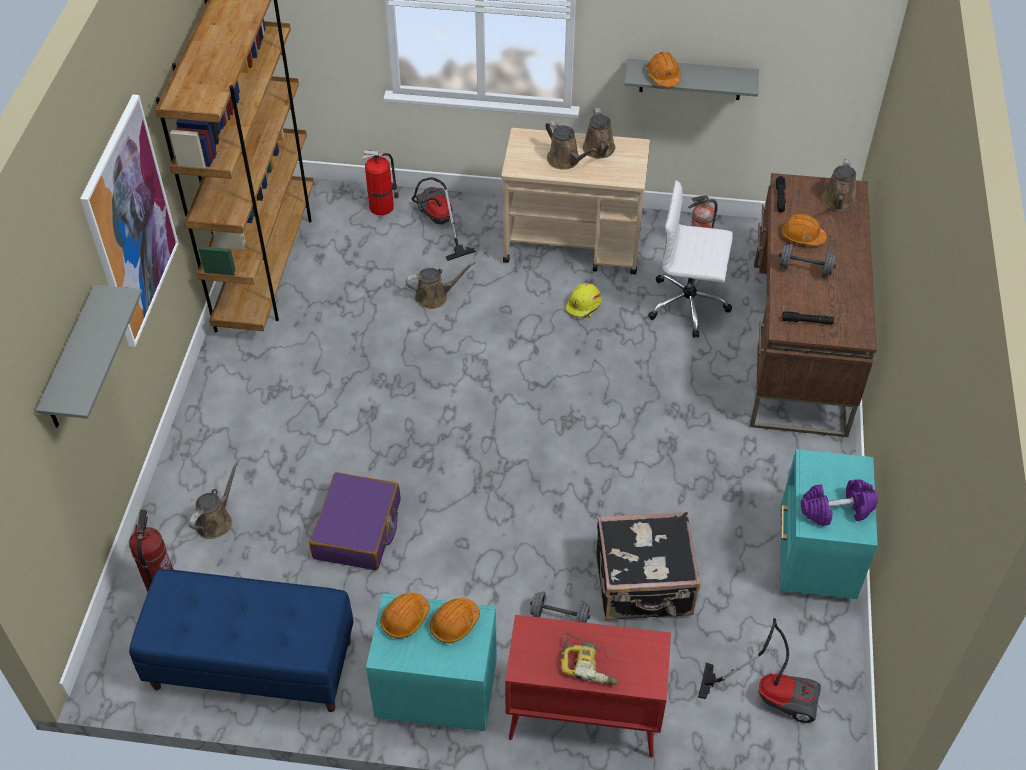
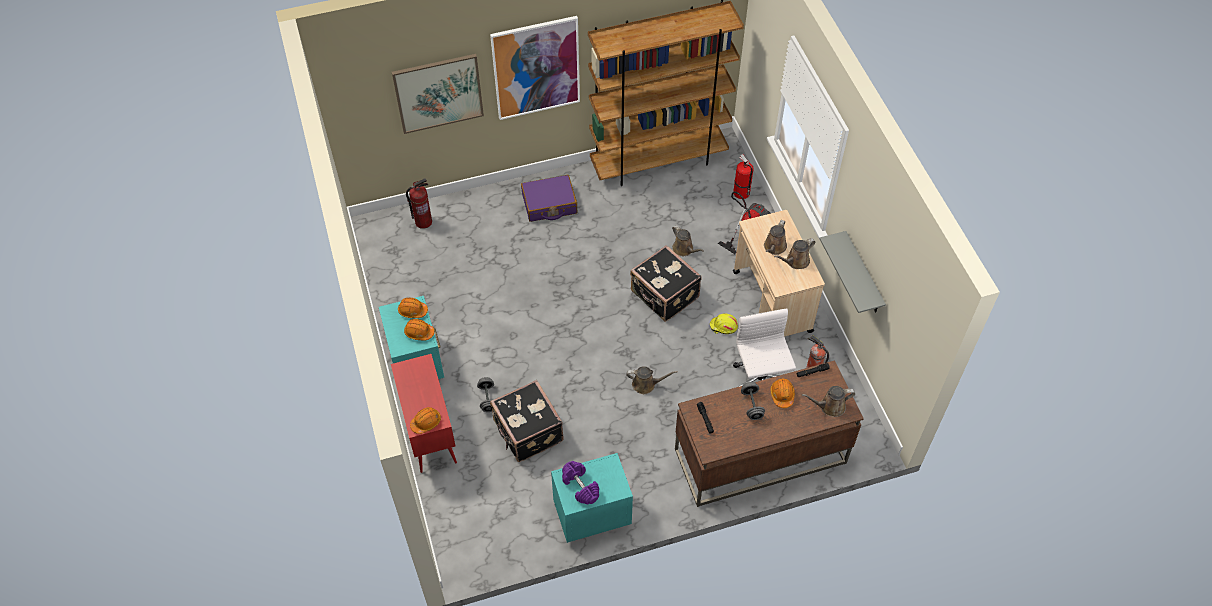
camera: 65 degrees right, 5 degrees up
(72, 361) = (438, 93): grey shelf -> picture
(216, 520) = (473, 223): brown watering can -> brown watering can (646, 384)
(252, 665) = (397, 278): blue bench -> none
(358, 530) = (498, 285): purple suitcase -> purple suitcase (549, 204)
(498, 346) = (664, 295): none -> black suitcase
(589, 664) = (415, 396): power drill -> none
(663, 76) = (840, 255): orange hard hat -> orange hard hat (426, 422)
(770, 693) = (485, 518): vacuum cleaner -> none

